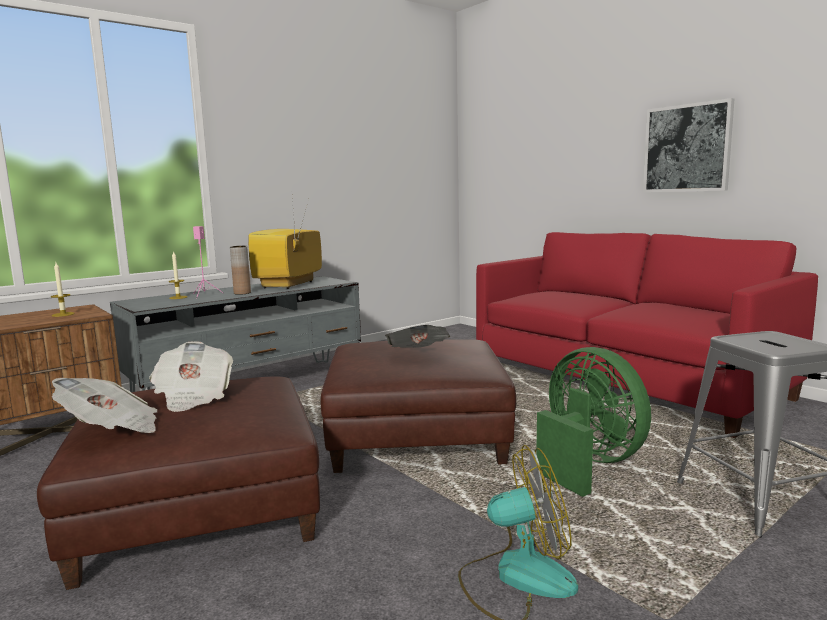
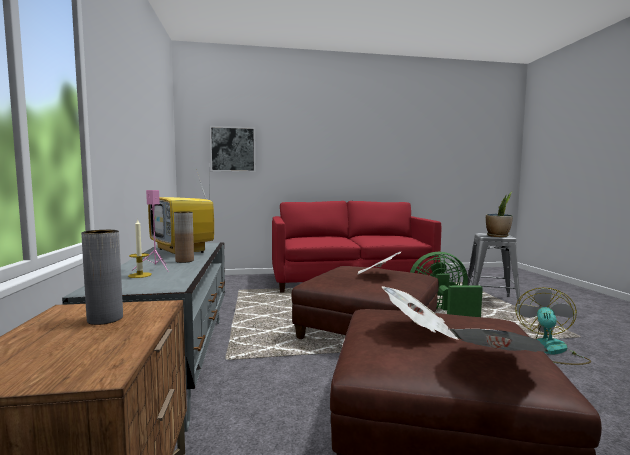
camera: 60 degrees left, 5 degrees down
(63, 314) = (105, 319): candle -> grey vase
(687, 148) = (350, 158): picture -> picture (233, 149)
(765, 344) = (498, 236): none -> potted plant

